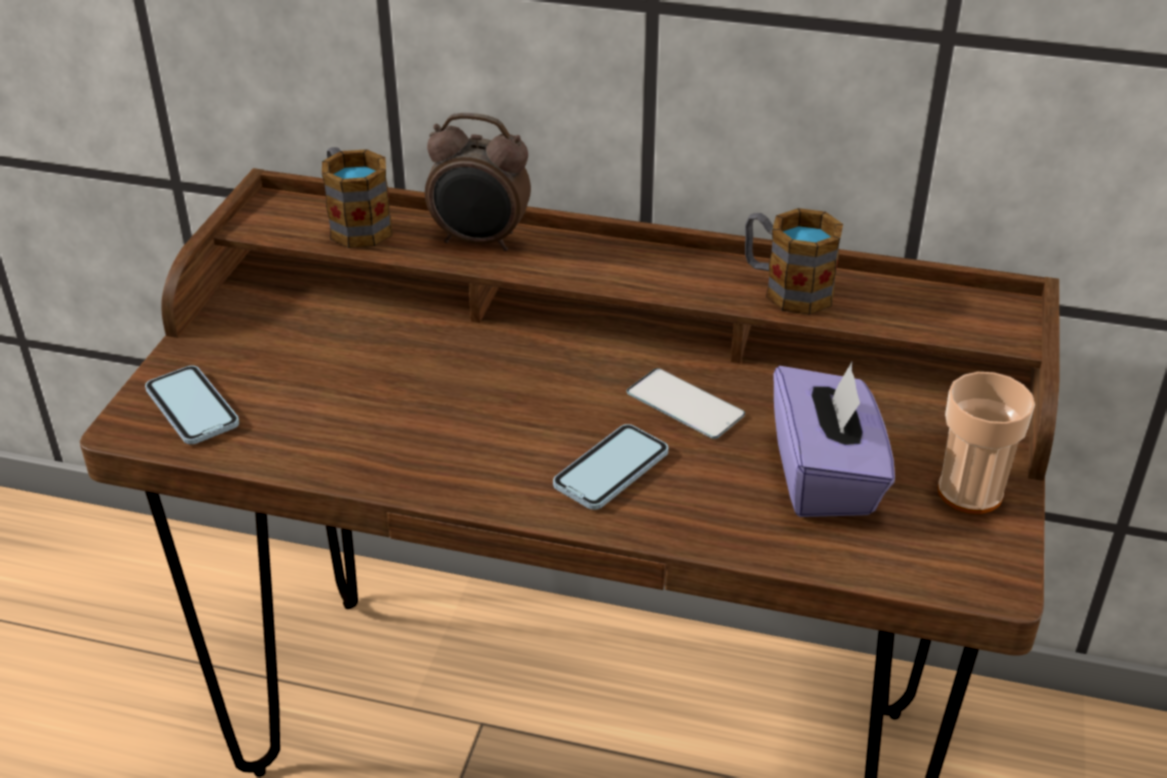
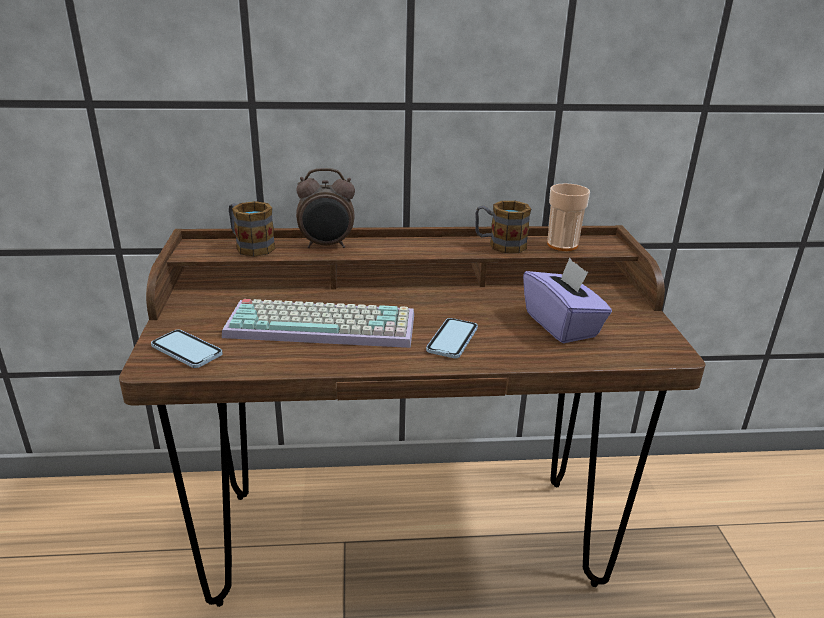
camera: 20 degrees left, 10 degrees down
(420, 396) = (324, 324): none -> keyboard
(685, 404) = (470, 307): phone -> none
(970, 492) = (633, 320): cup -> cup (562, 245)

